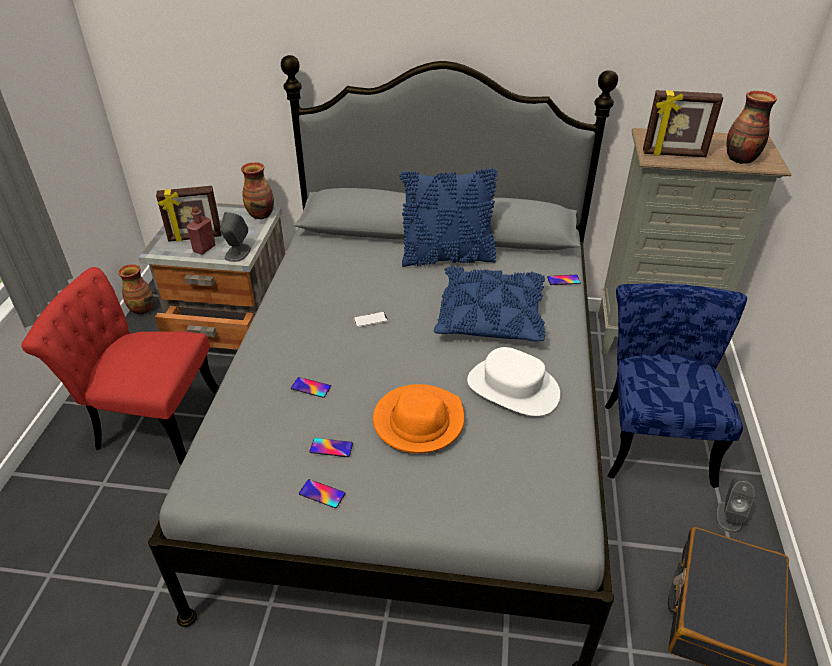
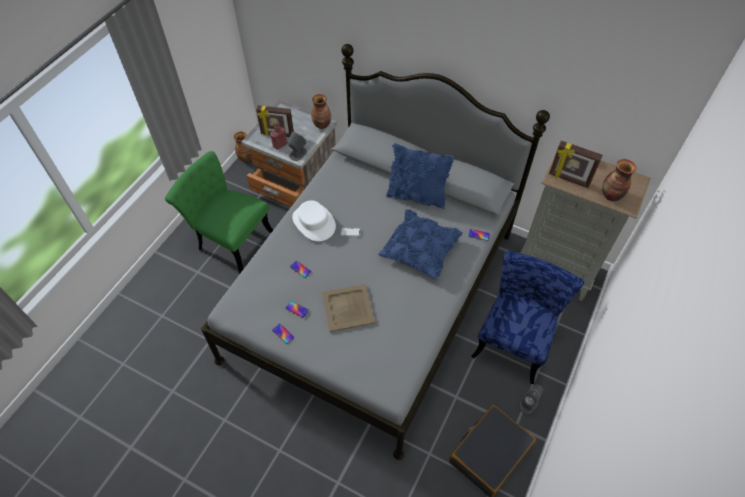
camera: 20 degrees right, 15 degrees up
(149, 420) = (230, 239): red chair -> green chair
(418, 421) = (347, 307): orange hat -> beige tray
(512, 388) = (407, 302): white hat -> white hat (313, 222)

